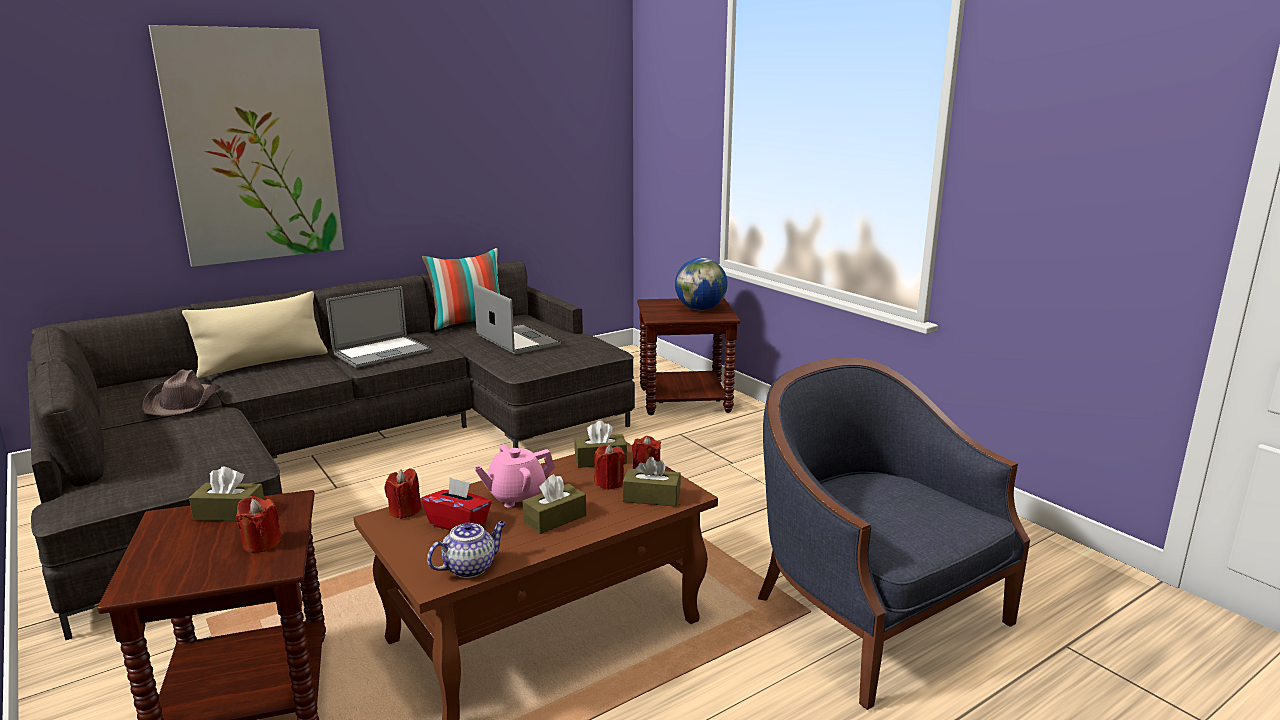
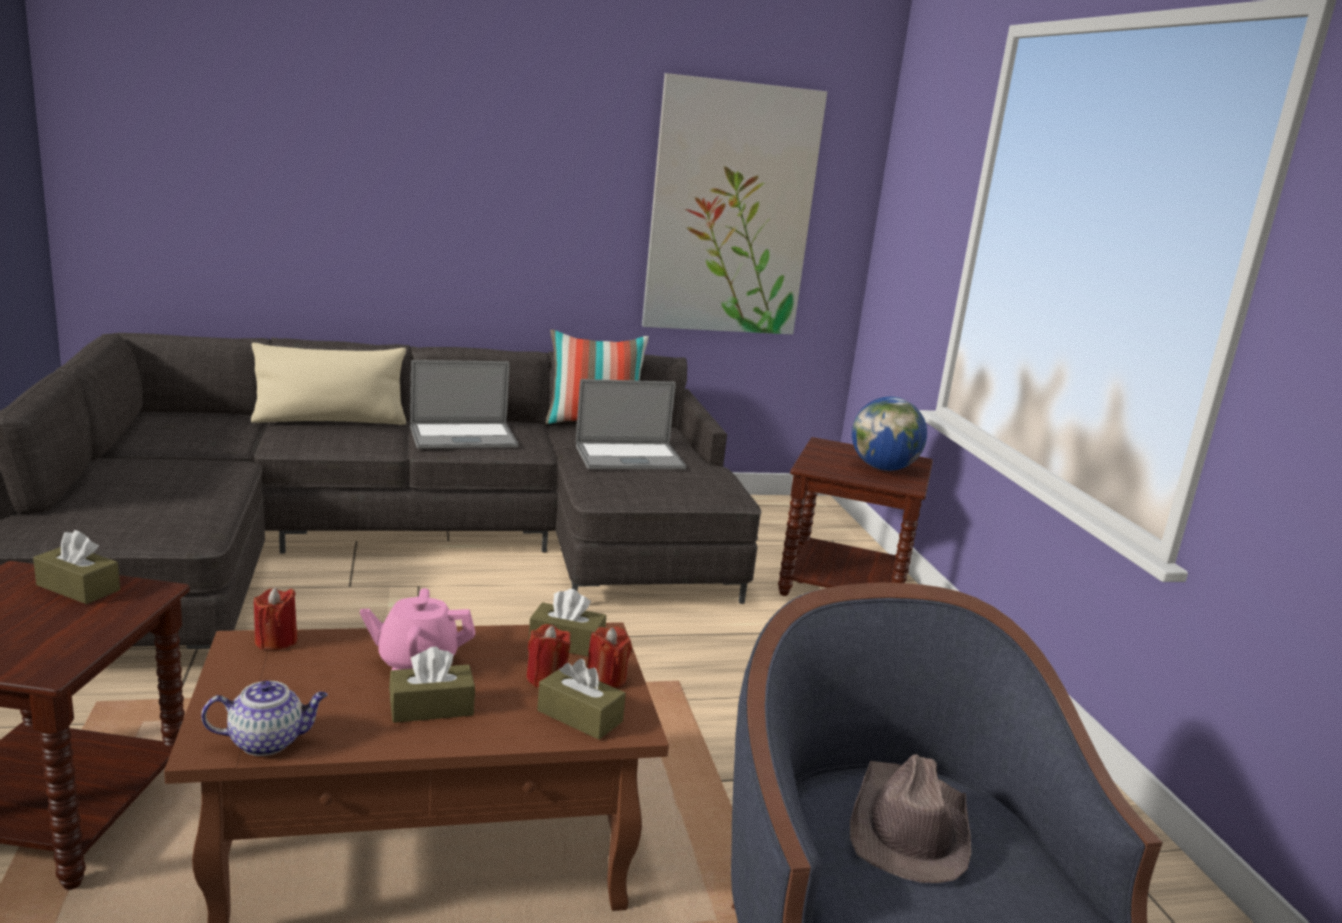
camera: 20 degrees right, 0 degrees up
(183, 402) = (210, 446): brown hat -> brown hat (908, 826)
(253, 146) = (375, 168): picture -> picture (731, 210)
(261, 543) = (65, 635): red candle -> none
(459, 524) = (316, 677): red tissue box -> none
(517, 340) = (629, 457): laptop -> laptop turned 90 degrees clockwise

